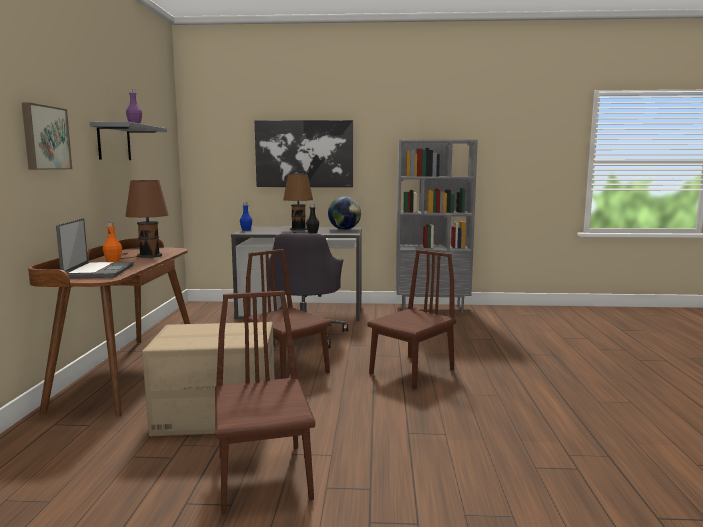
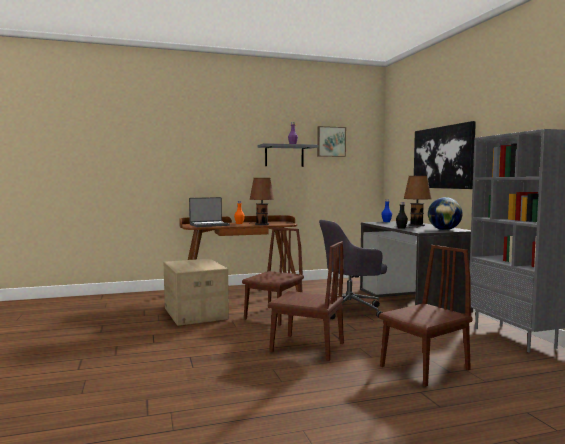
camera: 70 degrees right, 5 degrees down
(44, 138) = (214, 155): picture -> picture (331, 141)
(263, 476) = (127, 333): brown chair -> brown chair (424, 368)

